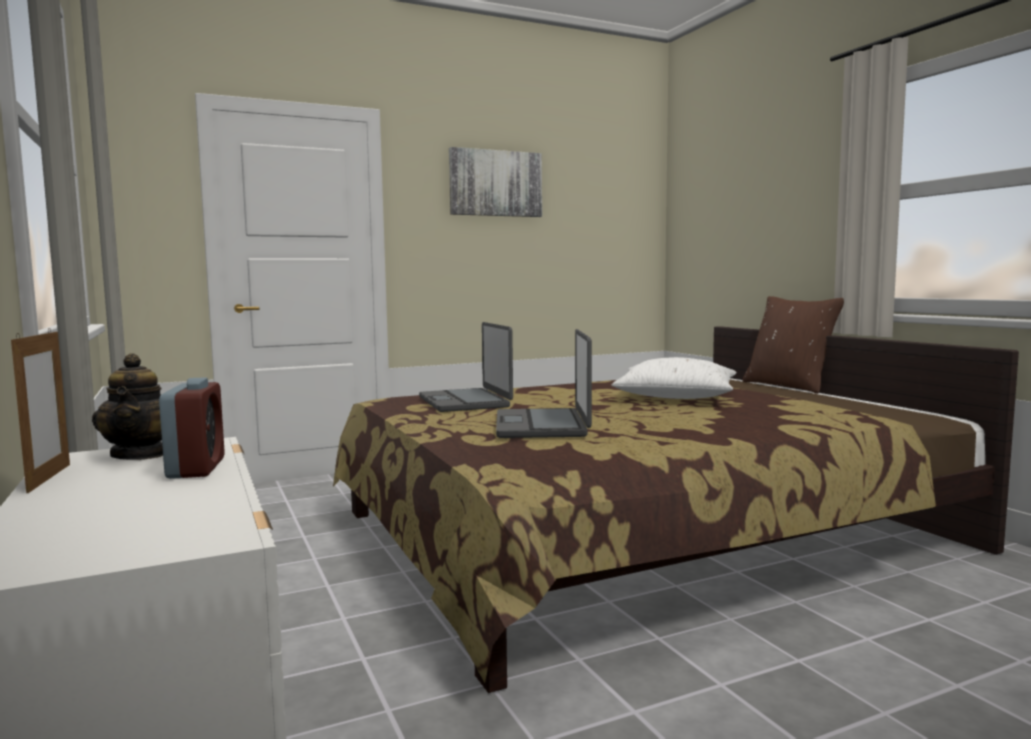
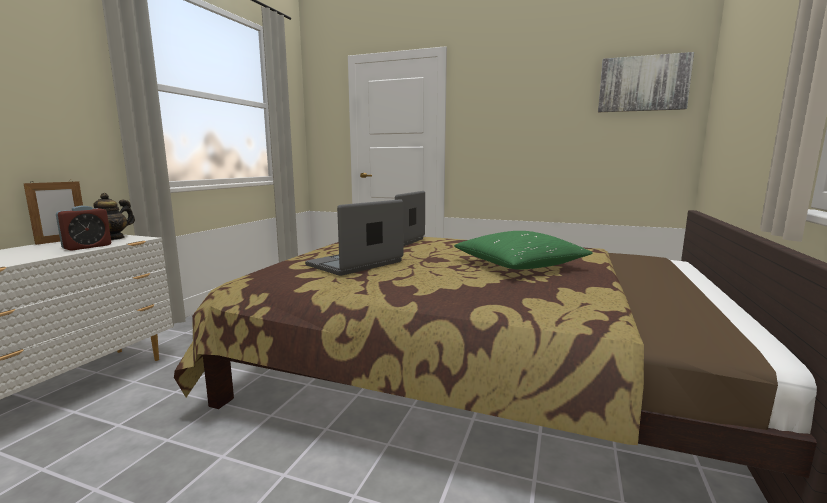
camera: 45 degrees right, 5 degrees up
(495, 183) = (528, 88): picture -> picture (643, 84)
(675, 397) = (518, 265): white pillow -> green pillow
(789, 386) = (708, 279): brown pillow -> none

